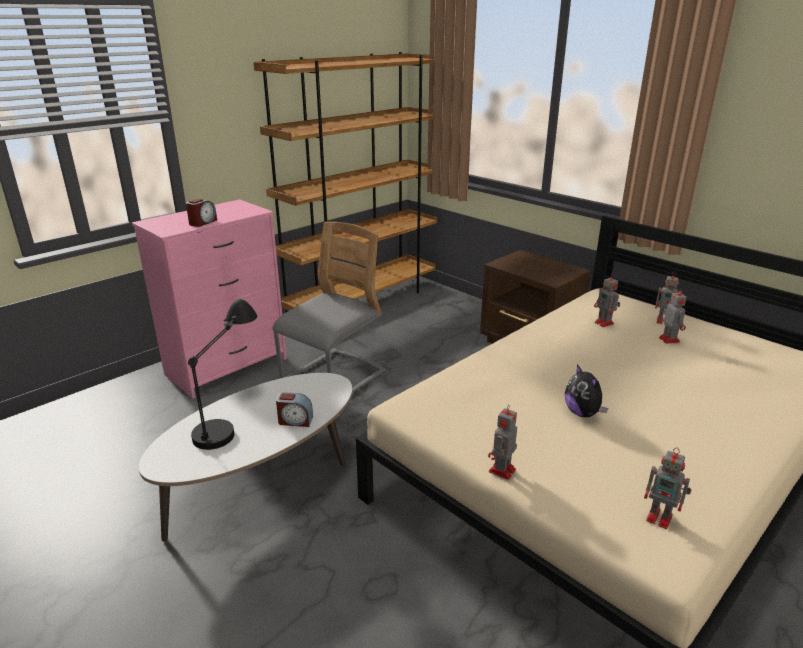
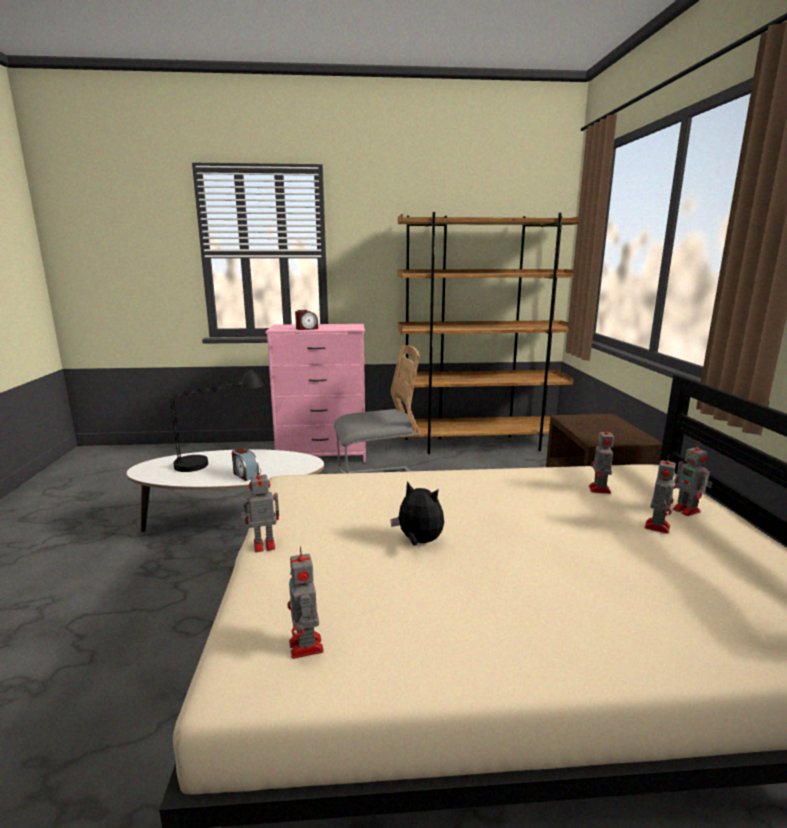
camera: 40 degrees right, 10 degrees down
(582, 413) = (419, 542): plush toy -> plush toy turned 105 degrees clockwise

